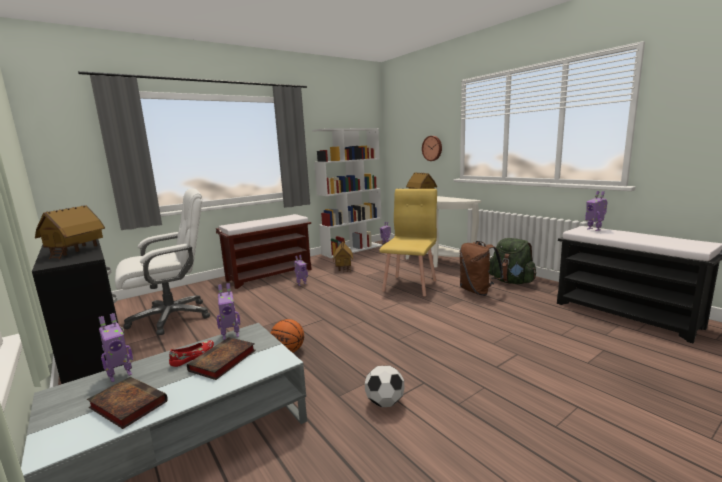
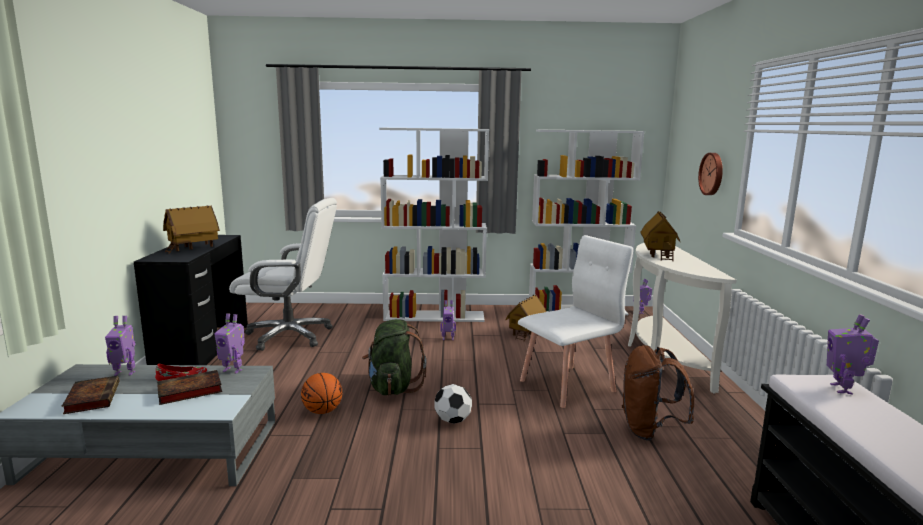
camera: 35 degrees right, 0 degrees up
(270, 275) = (435, 316): brown bench -> white bookcase
(385, 403) = (316, 507): football -> football (453, 420)
(410, 285) = (568, 385): yellow chair -> white chair
(511, 281) = (735, 437): green backpack -> green backpack (393, 387)

